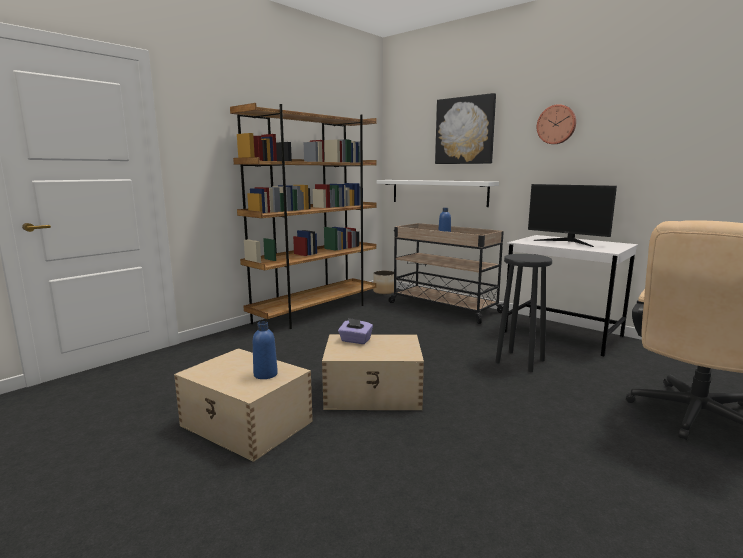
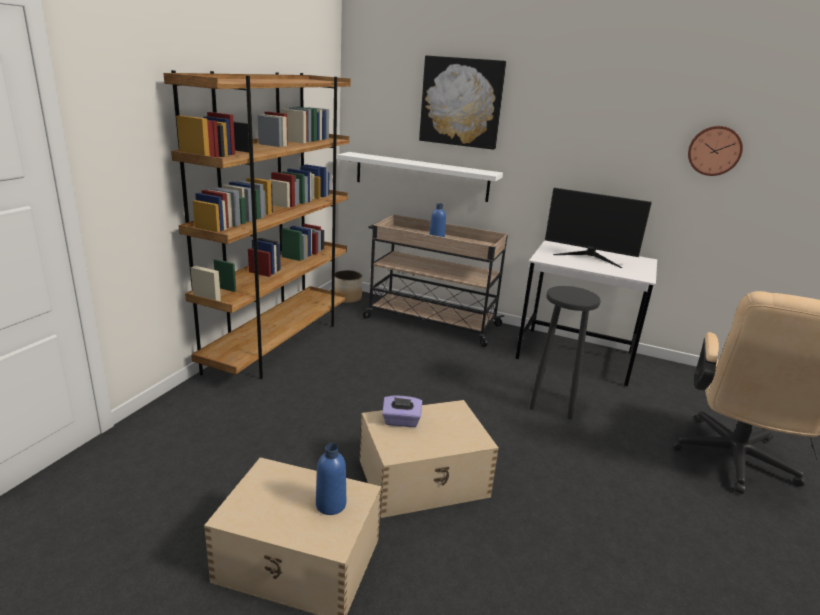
camera: 20 degrees left, 10 degrees up
(556, 124) = (579, 113): wall clock -> wall clock (714, 150)

